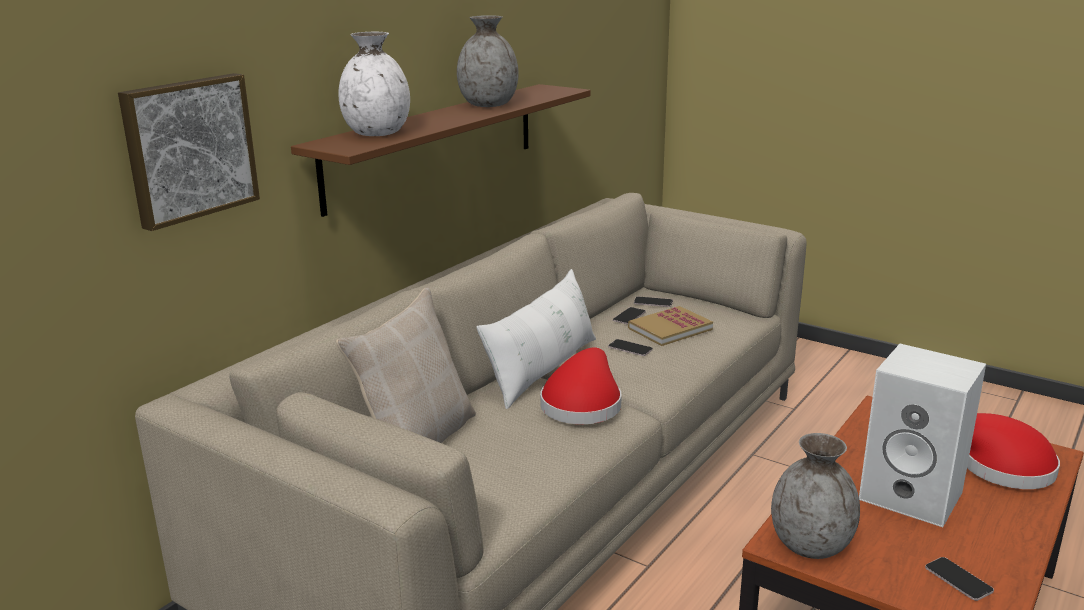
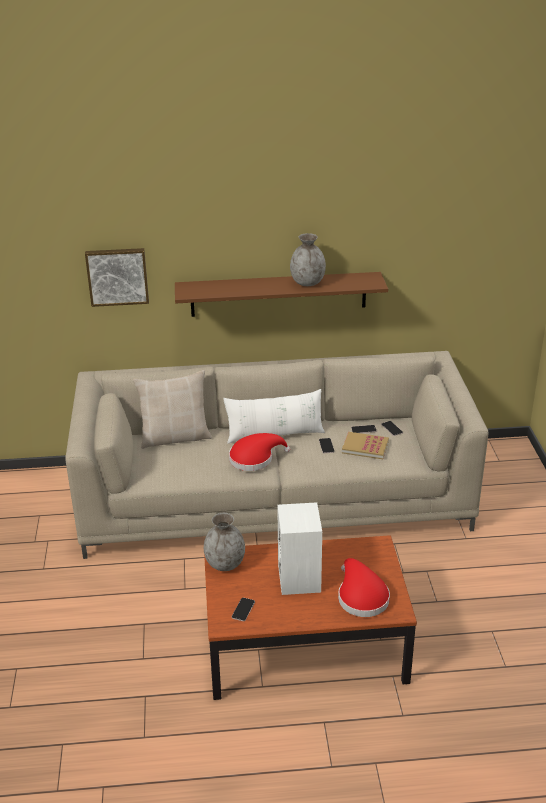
camera: 50 degrees right, 10 degrees up
(377, 133) = (216, 287): white vase -> none

